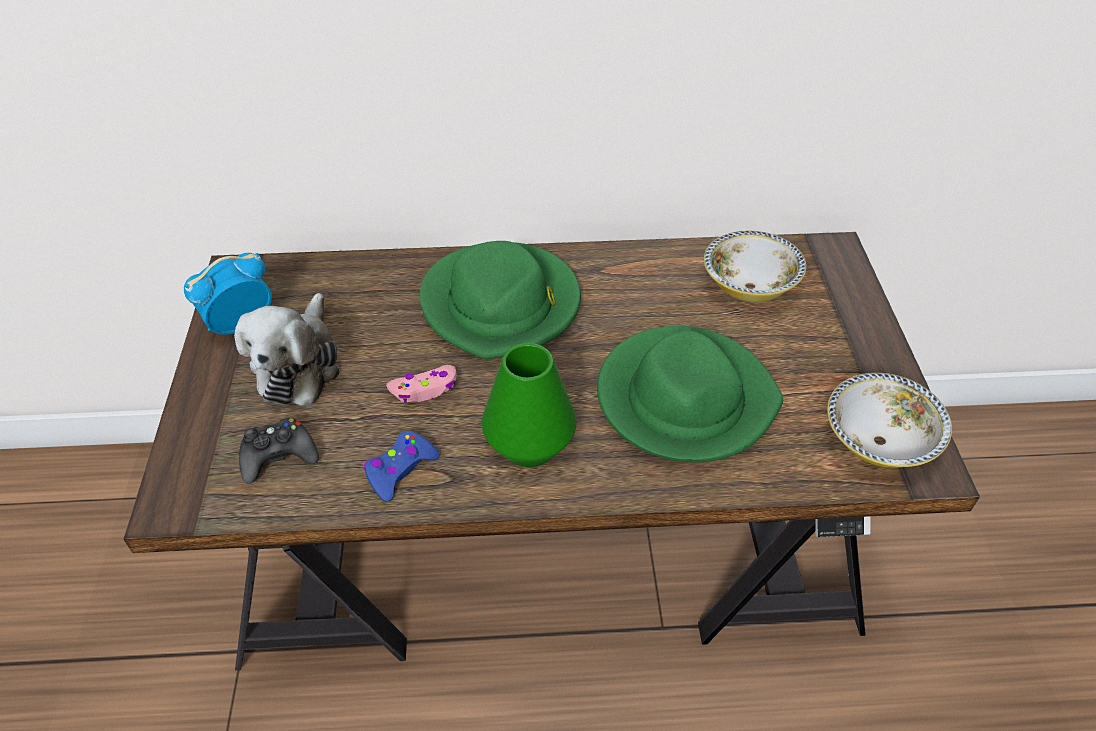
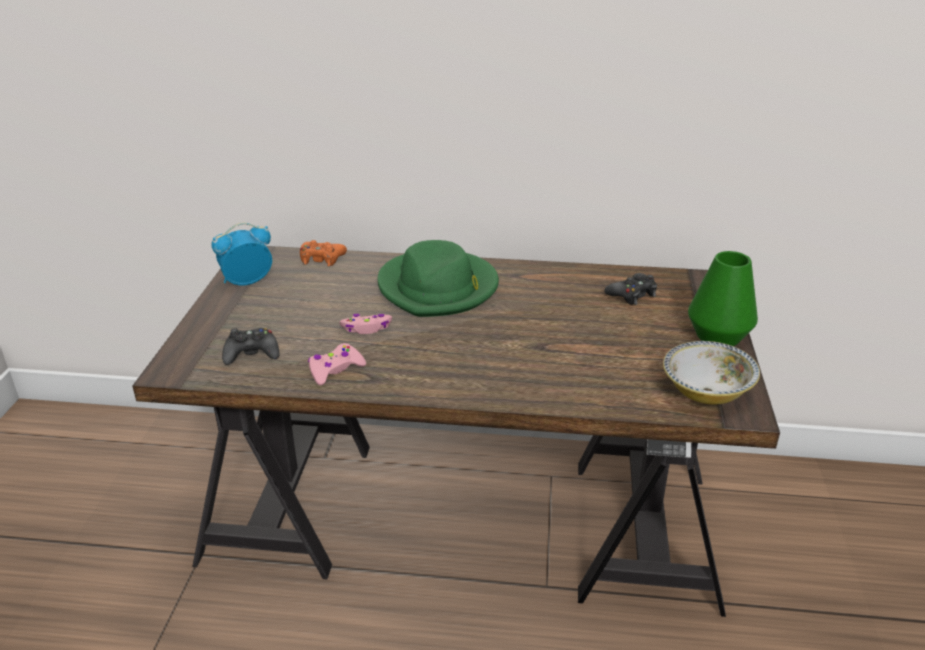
camera: 10 degrees right, 15 degrees down
(299, 364) = (281, 307): plush toy -> none
(333, 270) = (321, 259): none -> orange game controller
(400, 470) = (335, 370): blue game controller -> pink game controller
(529, 444) = (434, 365): green vase -> green vase (718, 336)
(684, 398) = (560, 352): green hat -> none
(749, 286) = (632, 294): bowl -> black game controller

